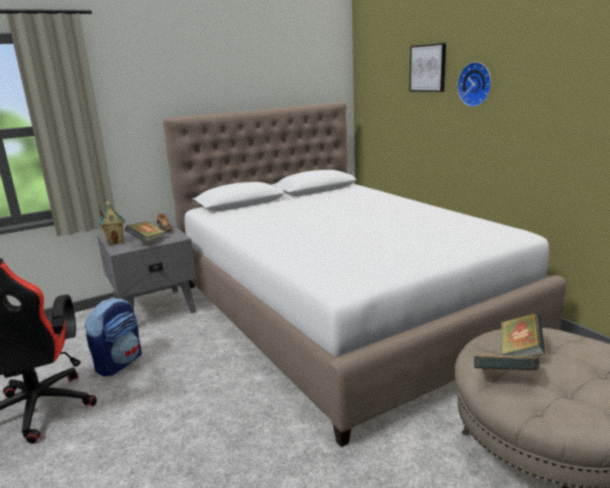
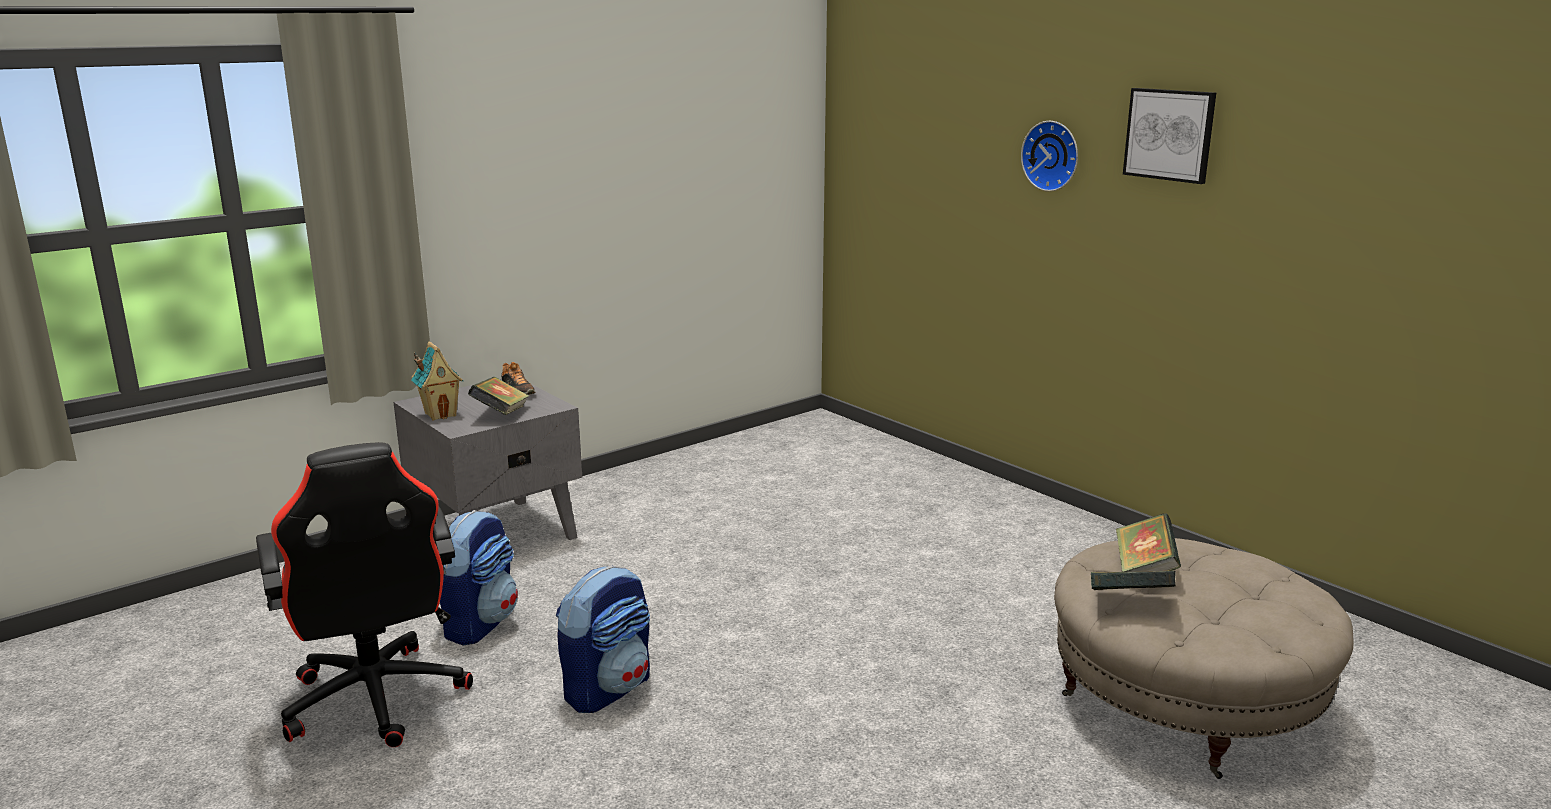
camera: 10 degrees left, 0 degrees up
(172, 410) = (608, 689): none -> backpack
(342, 311) = (834, 529): white bed -> none
(428, 68) = (969, 120): picture -> picture (1169, 134)

